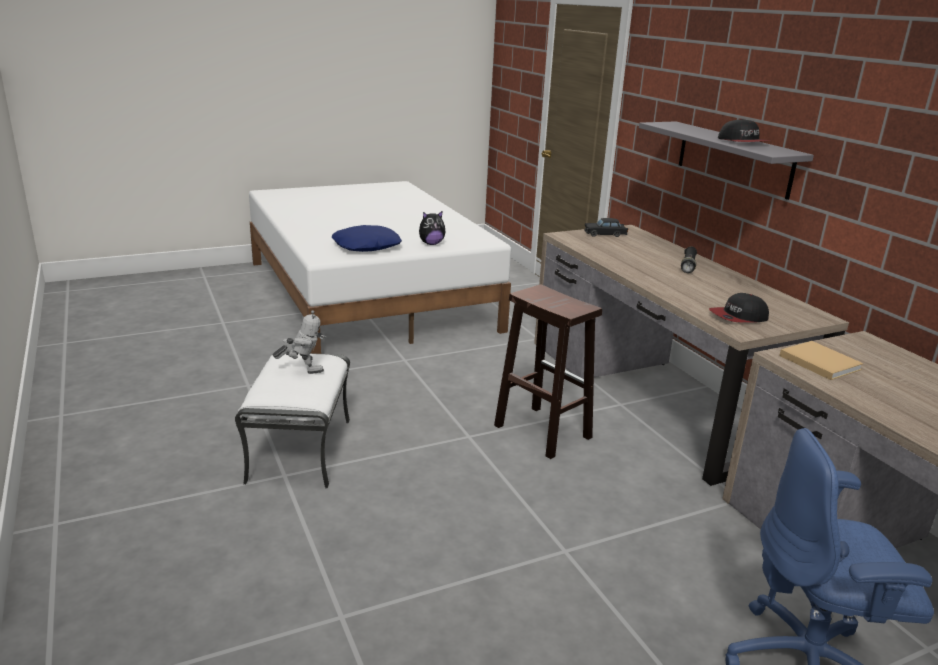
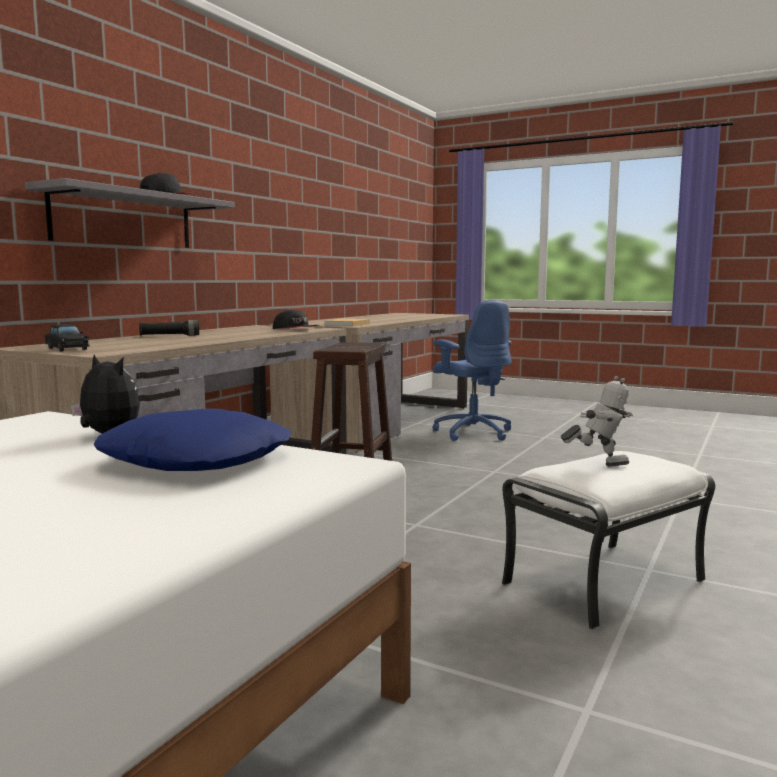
camera: 125 degrees left, 15 degrees down
(303, 371) = (598, 464): toy robot -> toy robot turned 135 degrees clockwise

